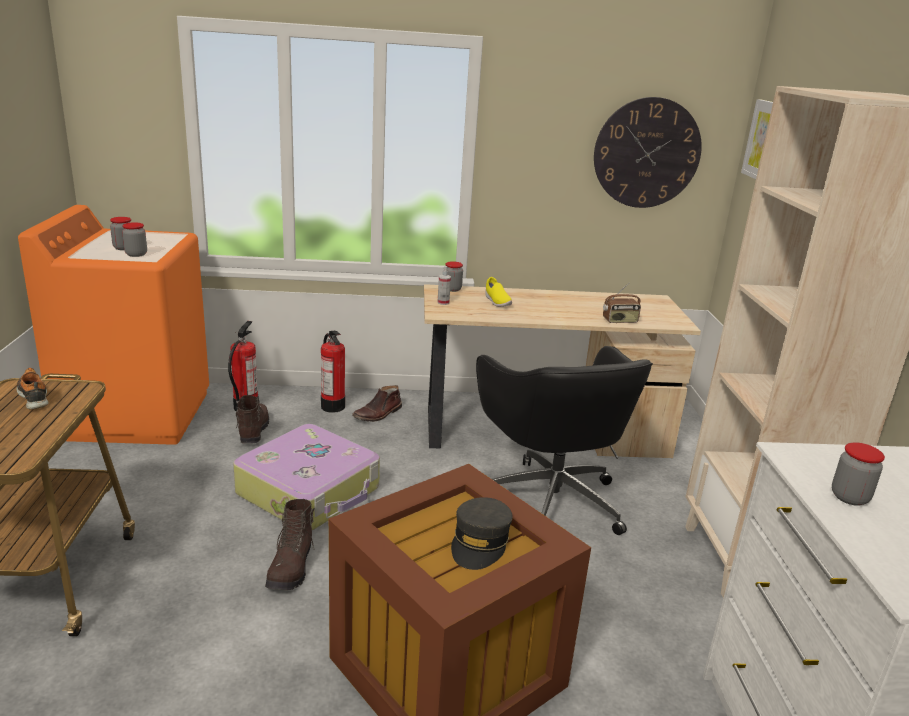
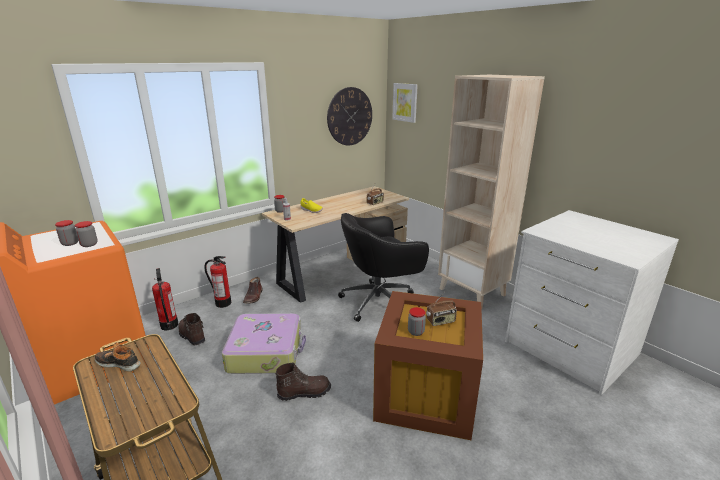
camera: 35 degrees left, 0 degrees up
(292, 567) = (304, 392): brown boot -> brown boot turned 75 degrees counterclockwise
(480, 543) = (440, 321): grey cap -> radio
(550, 499) = (380, 301): black office chair -> black office chair turned 120 degrees clockwise
(849, 497) = (572, 238): jar -> jar (416, 332)

